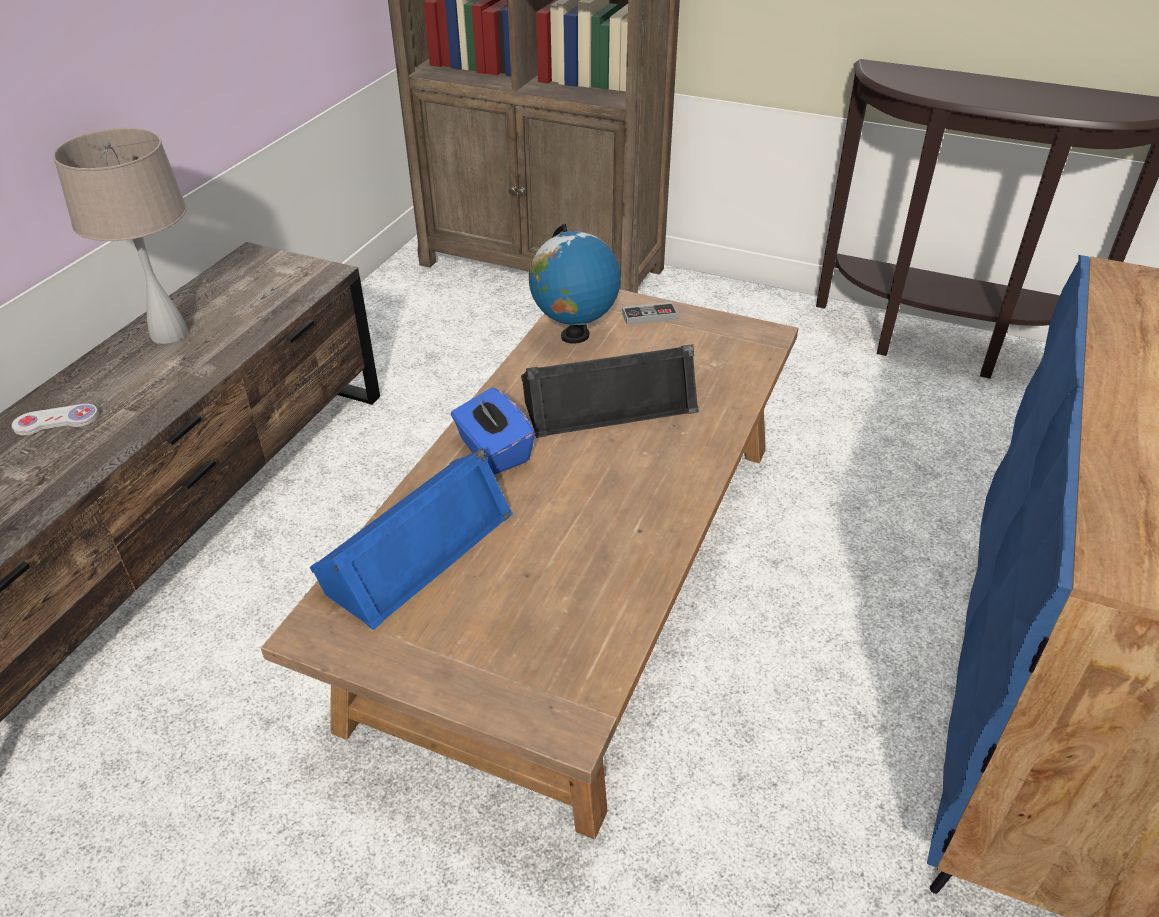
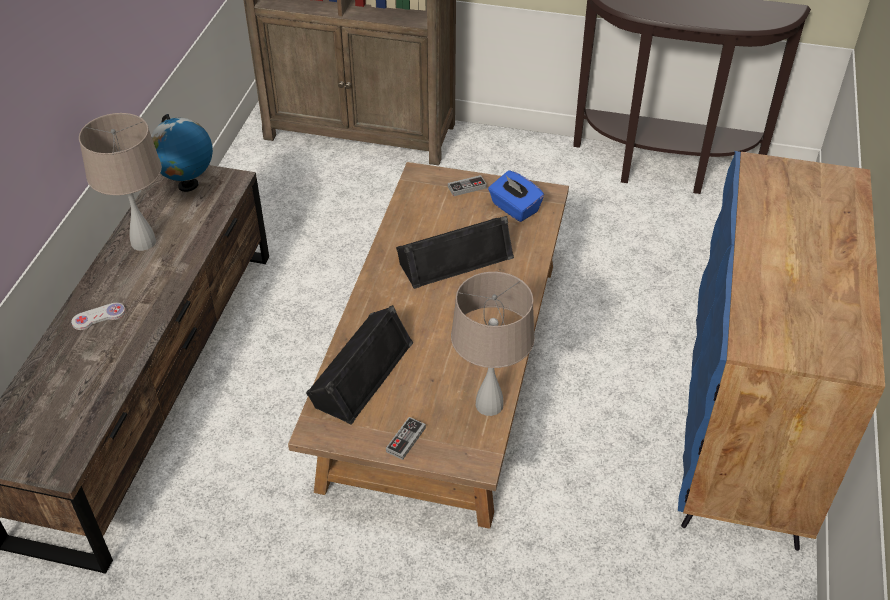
camera: 10 degrees left, 5 degrees up
(415, 548) = (360, 372): blue speaker -> black speaker
(454, 668) = (406, 440): none -> game controller
(493, 451) = (389, 302): blue tissue box -> blue tissue box (514, 208)
(574, 336) = (419, 209): globe -> globe (188, 185)
(610, 626) = (489, 404): none -> beige table lamp

